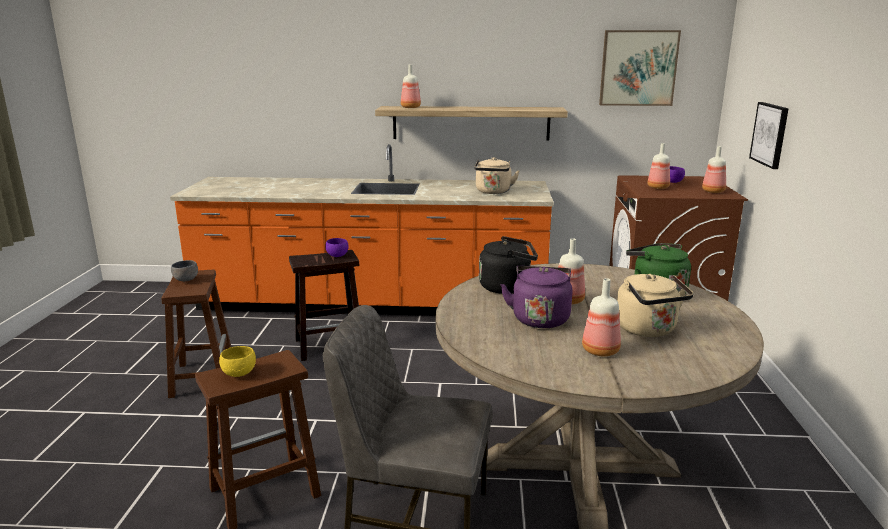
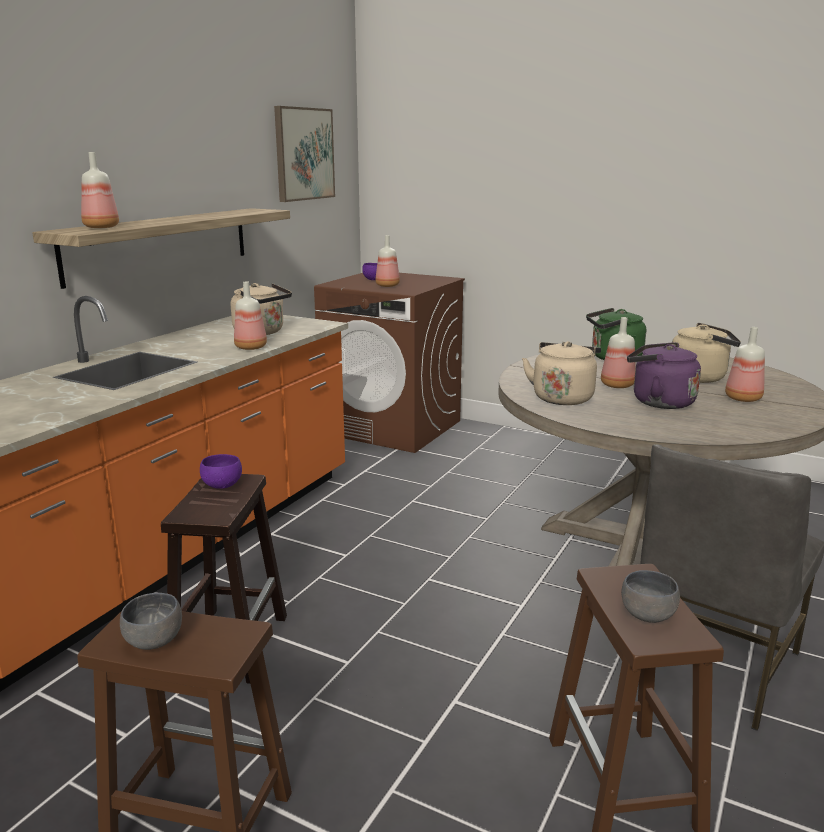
camera: 65 degrees left, 0 degrees up
(239, 373) = (645, 615): yellow bowl -> grey bowl
(507, 287) = (563, 397): black kettle -> beige kettle
(713, 191) = (427, 278): bottle -> bottle (251, 347)
(770, 134) = (483, 210): picture -> none

